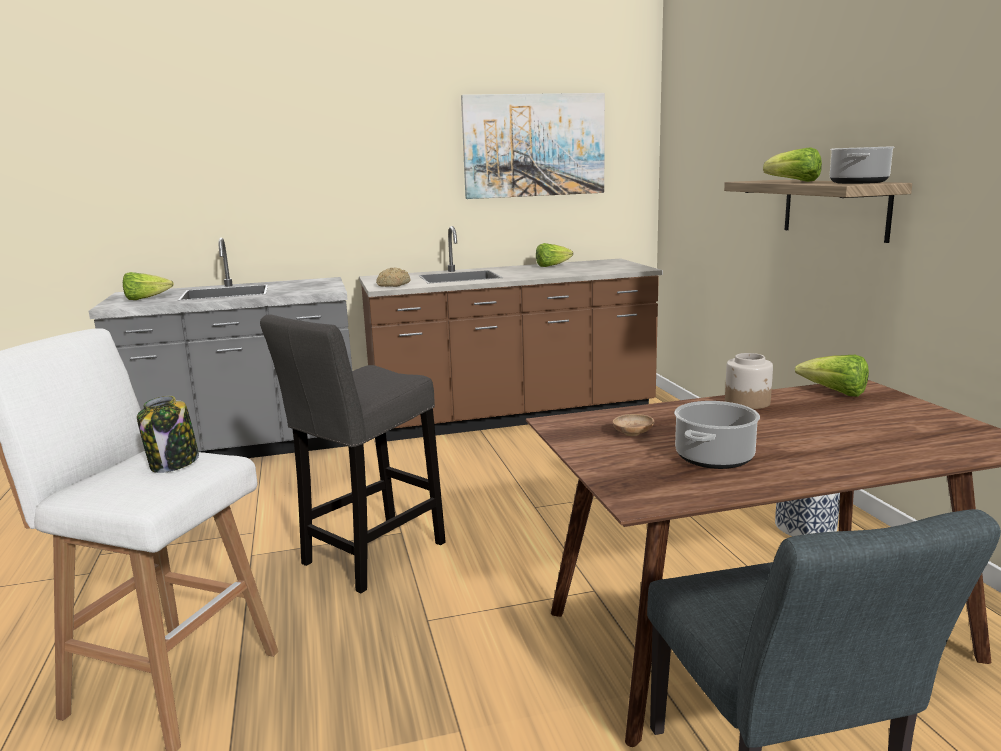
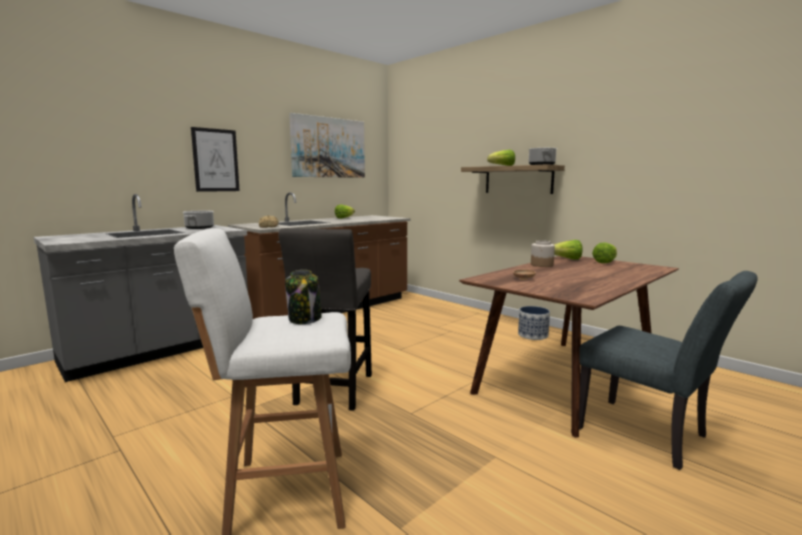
camera: 30 degrees left, 5 degrees down
(146, 299) = (83, 238): lettuce -> lettuce (605, 262)
(341, 181) = (215, 160): none -> picture
(714, 457) = (576, 282): cooking pot -> cooking pot (199, 228)

